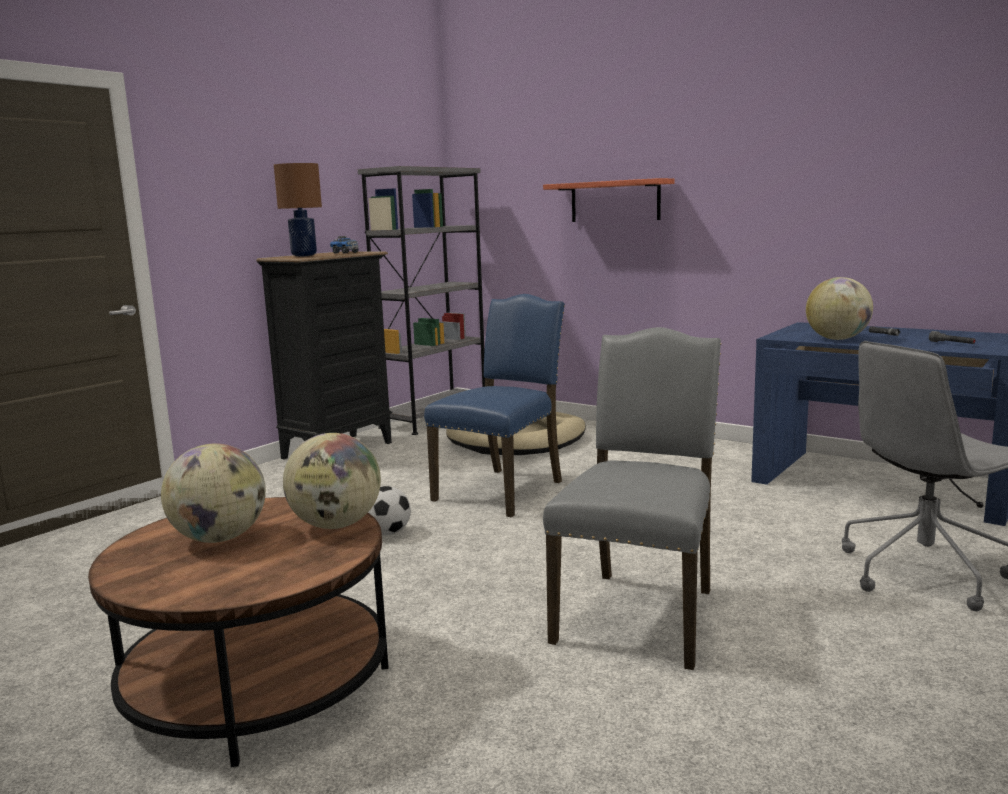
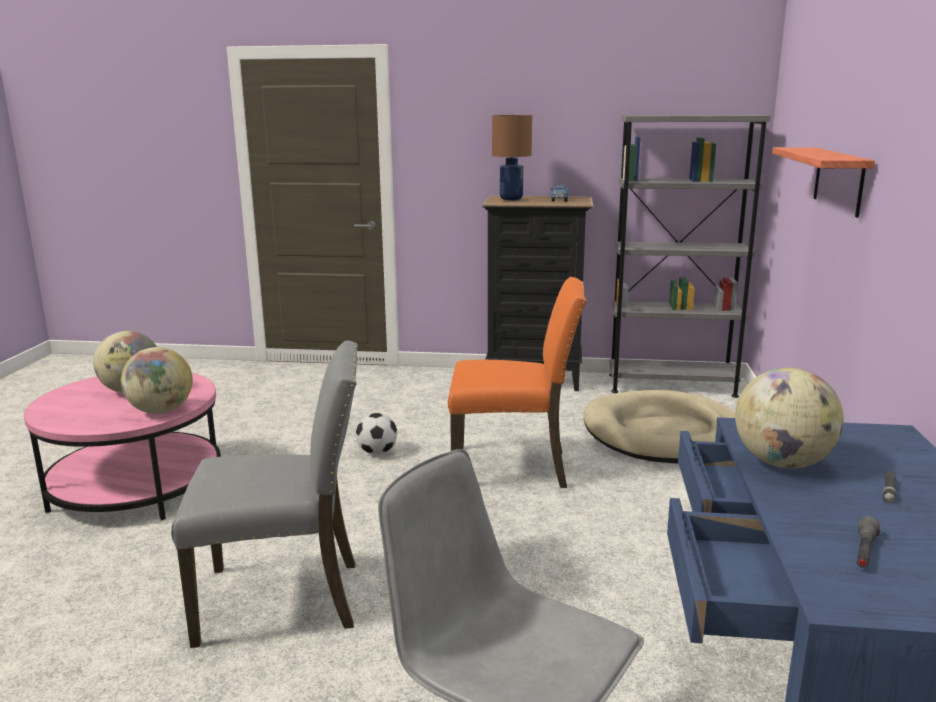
camera: 60 degrees right, 5 degrees up
(258, 681) = (136, 486): brown coffee table -> pink coffee table
(503, 490) = (513, 468): blue chair -> orange chair

